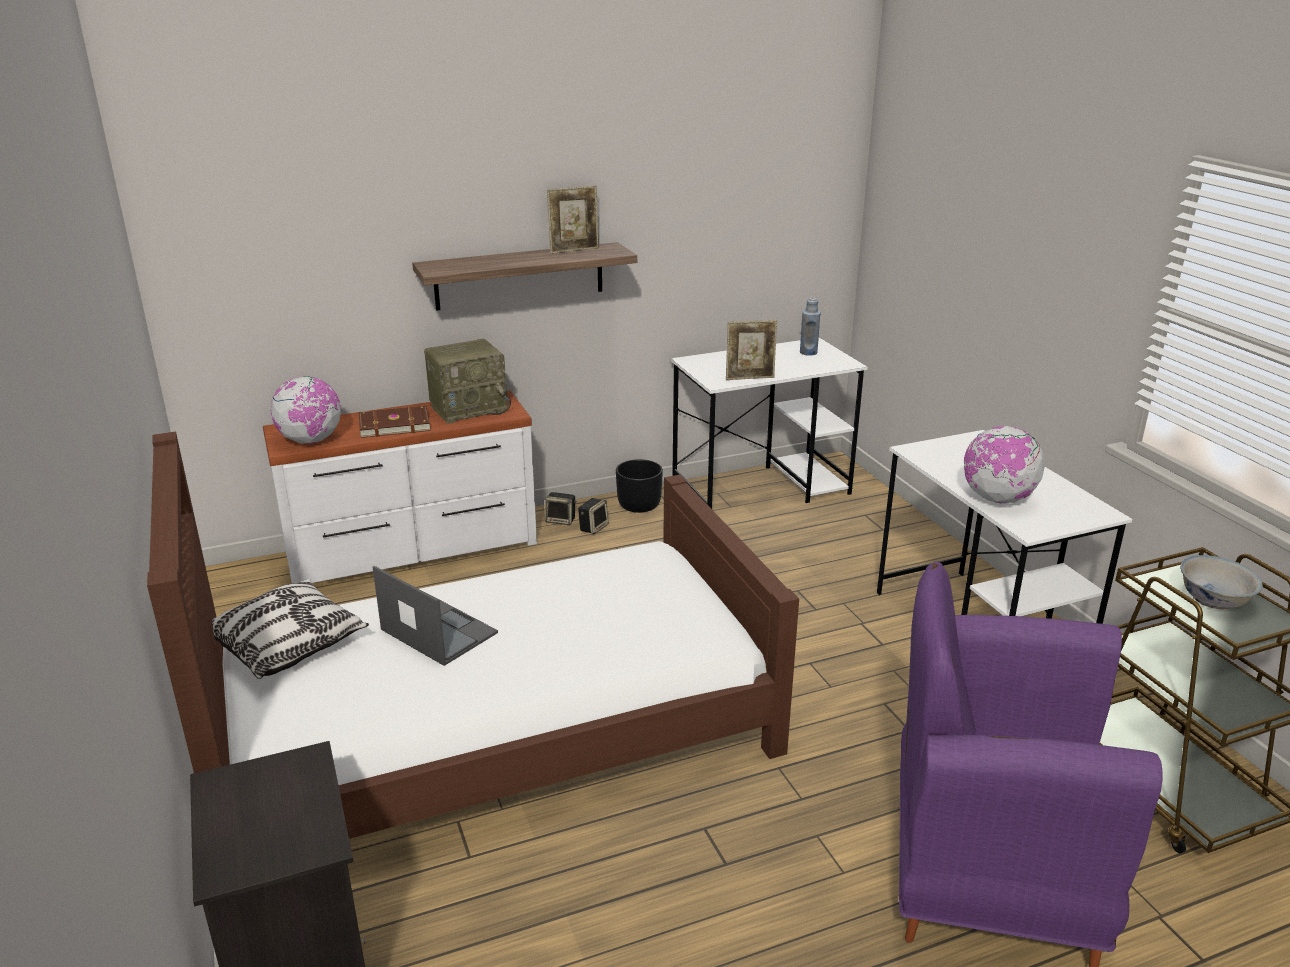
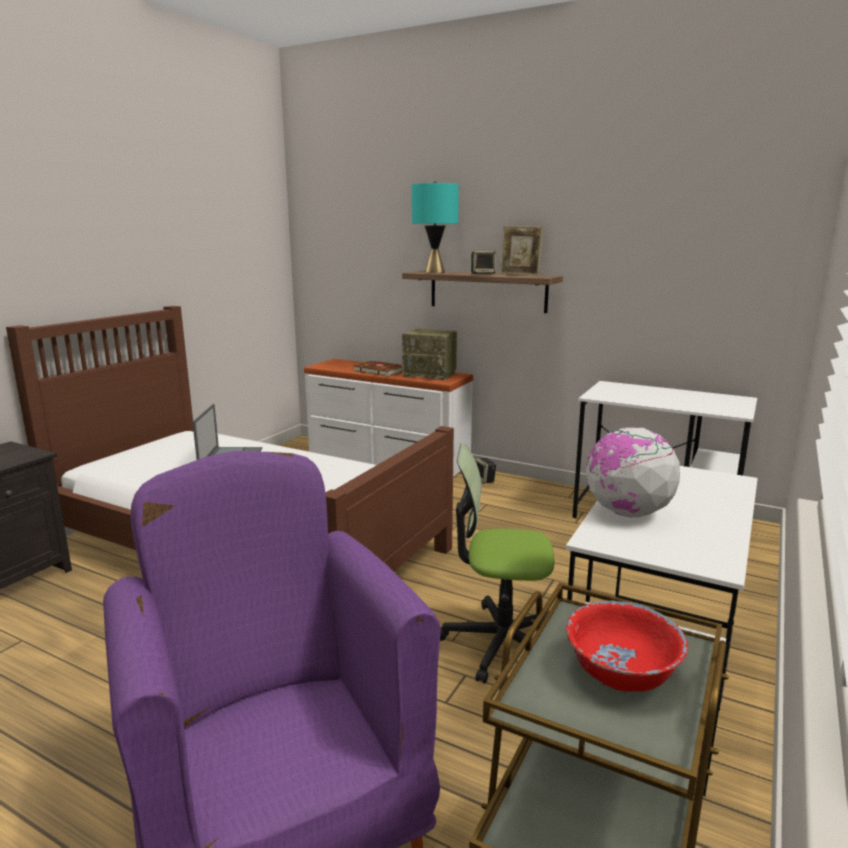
camera: 50 degrees right, 10 degrees down
(287, 645) = (181, 439): pillow -> none
(311, 440) = (333, 366): globe -> none
(457, 265) = (435, 272): none -> turquoise table lamp
(593, 527) = (495, 490): speaker -> speaker (483, 274)
(639, 505) = (546, 492): black planter -> none
(750, 378) = (627, 400): picture frame -> none
(808, 352) = (719, 401): blue bottle -> none
(859, 665) = (500, 643): none -> office chair
(1213, 599) = (621, 672): white bowl -> red bowl

